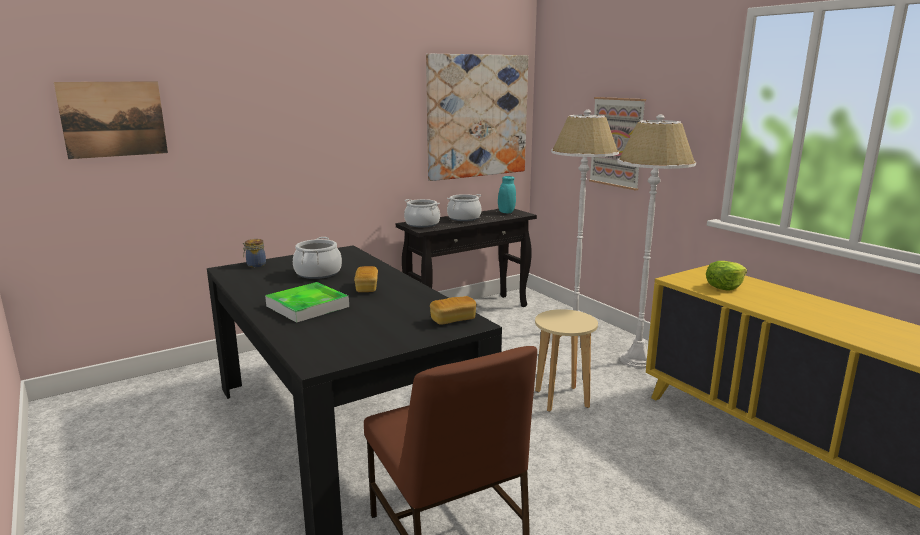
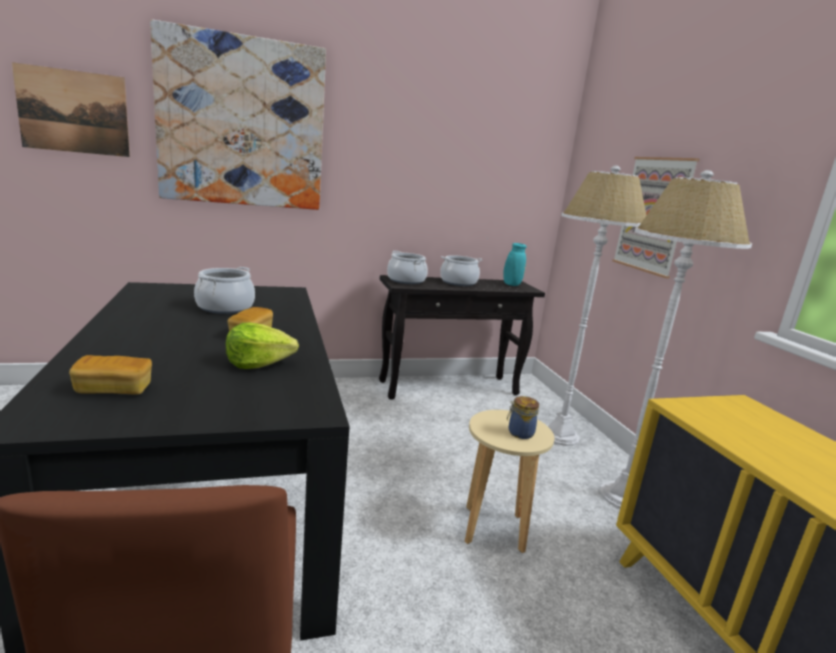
camera: 15 degrees right, 0 degrees up
(255, 265) = (177, 288): jar -> jar (519, 433)
(307, 306) = (152, 341): tray -> none
(453, 320) = (295, 399): bread -> bread (114, 389)
(477, 116) = (496, 171): picture -> picture (242, 123)
(724, 286) = (757, 435): lettuce -> lettuce (258, 363)

